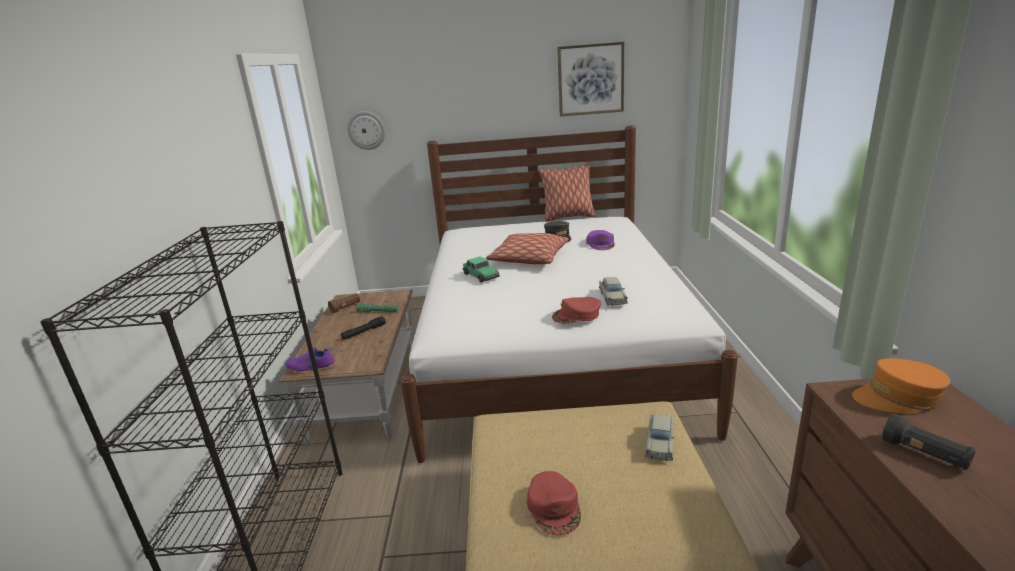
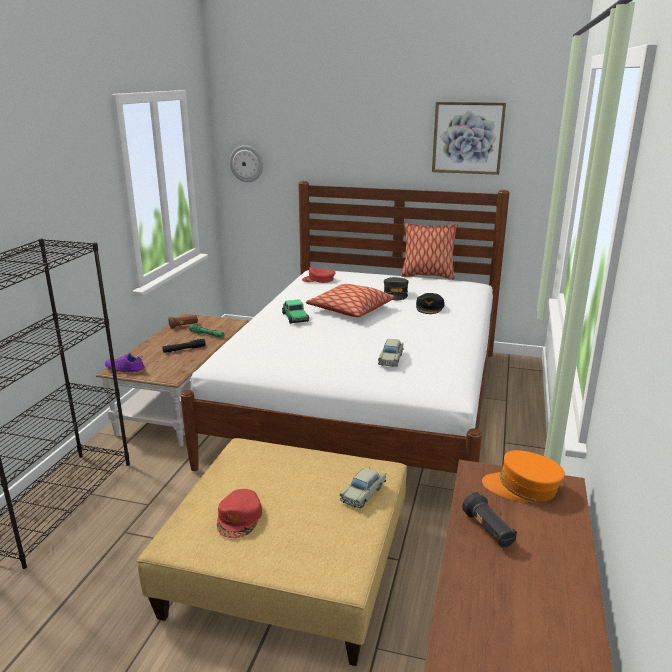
camera: 15 degrees right, 0 degrees up
(577, 315) = (345, 368): red cap -> red cap (318, 279)
(601, 244) = (430, 307): purple cap -> black cap

